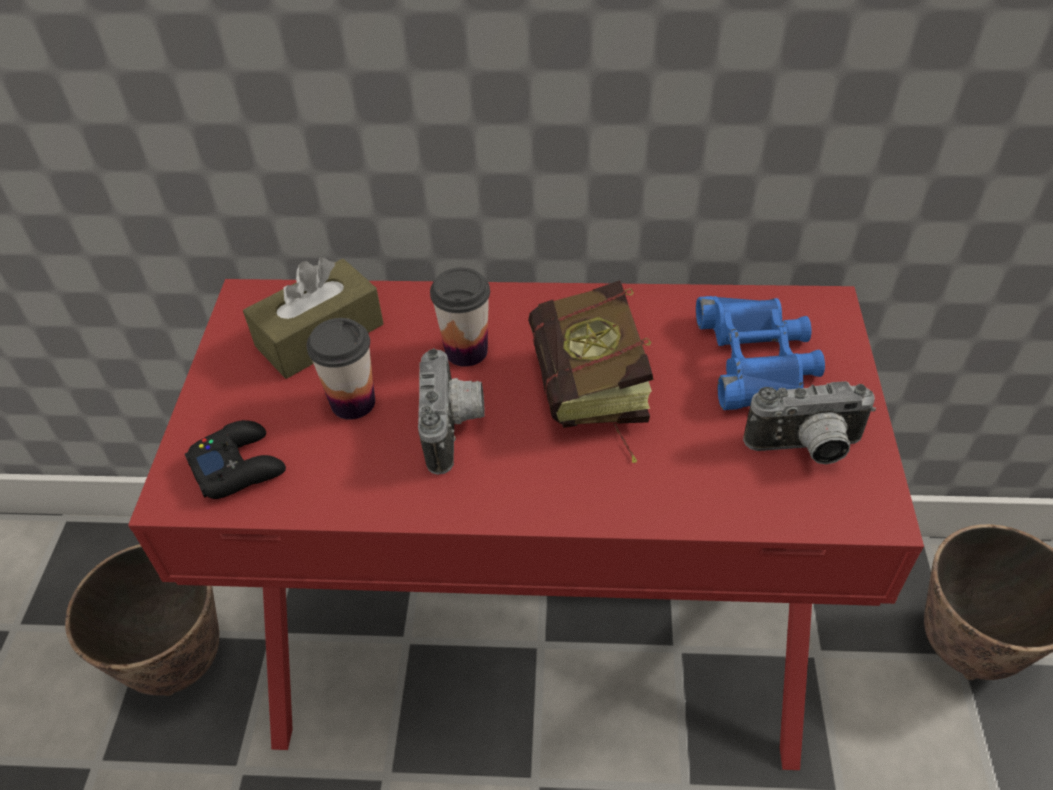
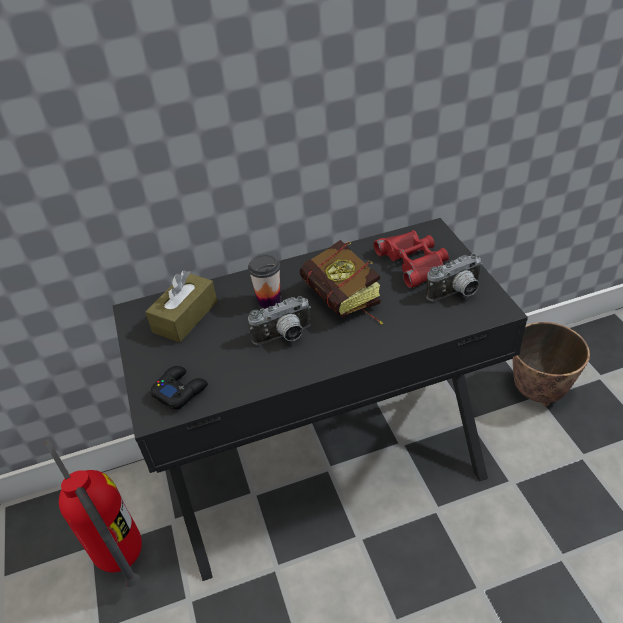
camera: 20 degrees left, 5 degrees down
(177, 662) = (120, 557): planter -> fire extinguisher
(353, 402) = (223, 342): cup -> none
(455, 428) = (284, 337): camera -> camera turned 90 degrees clockwise
(538, 637) = (325, 465): red desk -> black desk
(757, 359) = (413, 262): blue binoculars -> red binoculars

